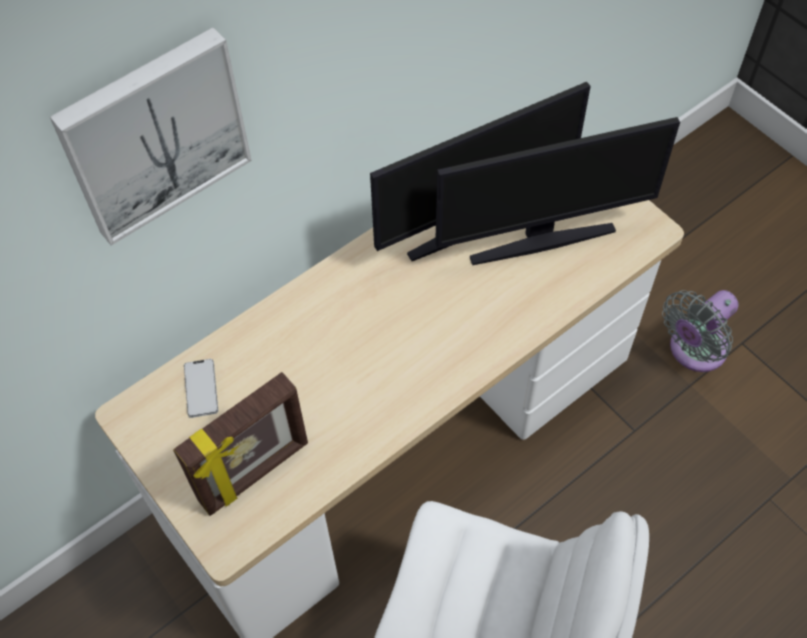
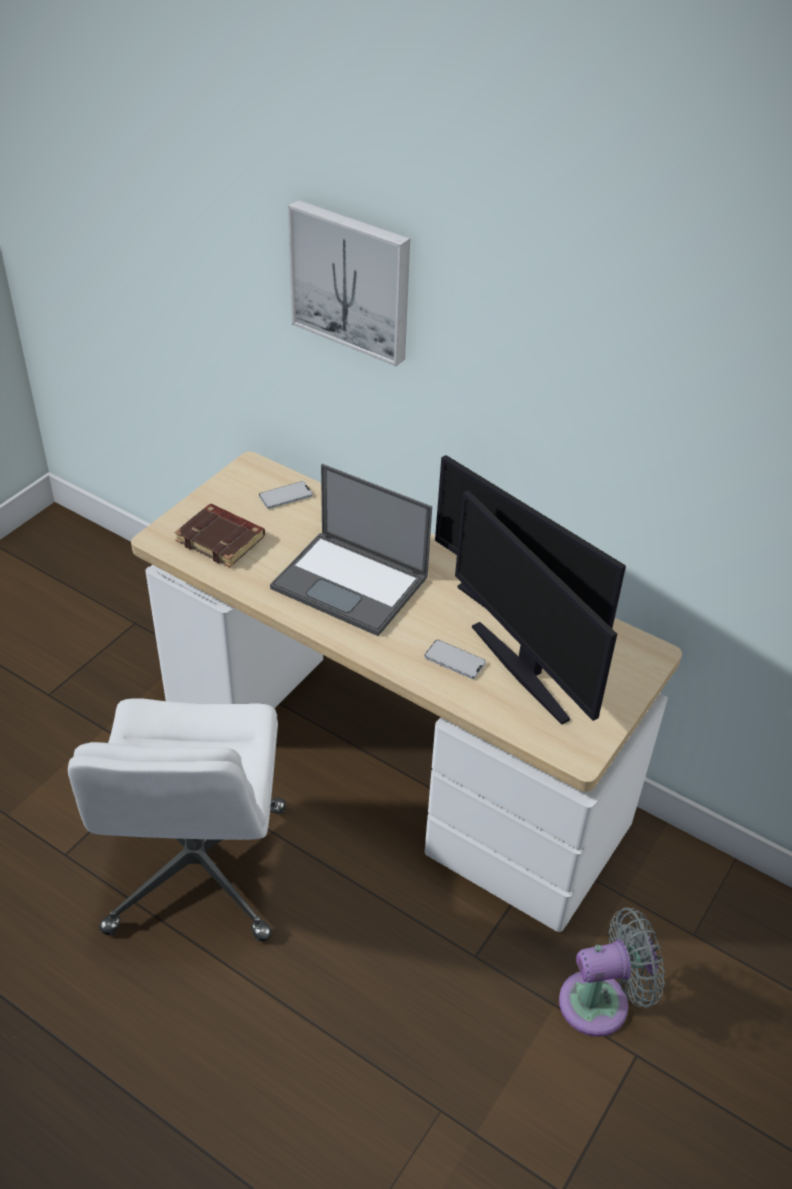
camera: 70 degrees right, 15 degrees down
(255, 473) = (222, 539): picture frame -> brown book
(374, 355) = (352, 583): none -> laptop
(514, 292) = (454, 660): none -> phone
(693, 350) = (601, 1002): grey fan -> grey fan turned 135 degrees clockwise

